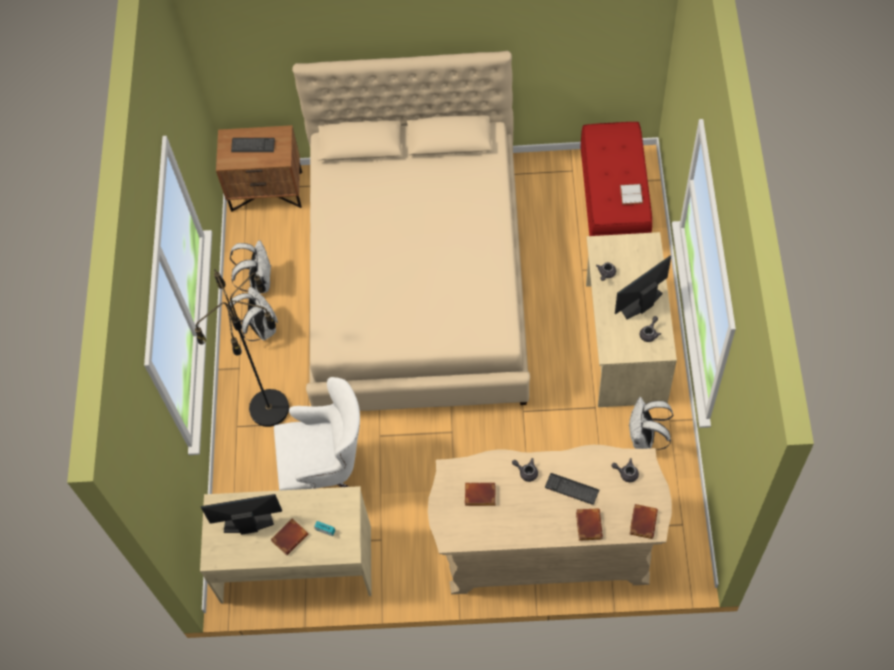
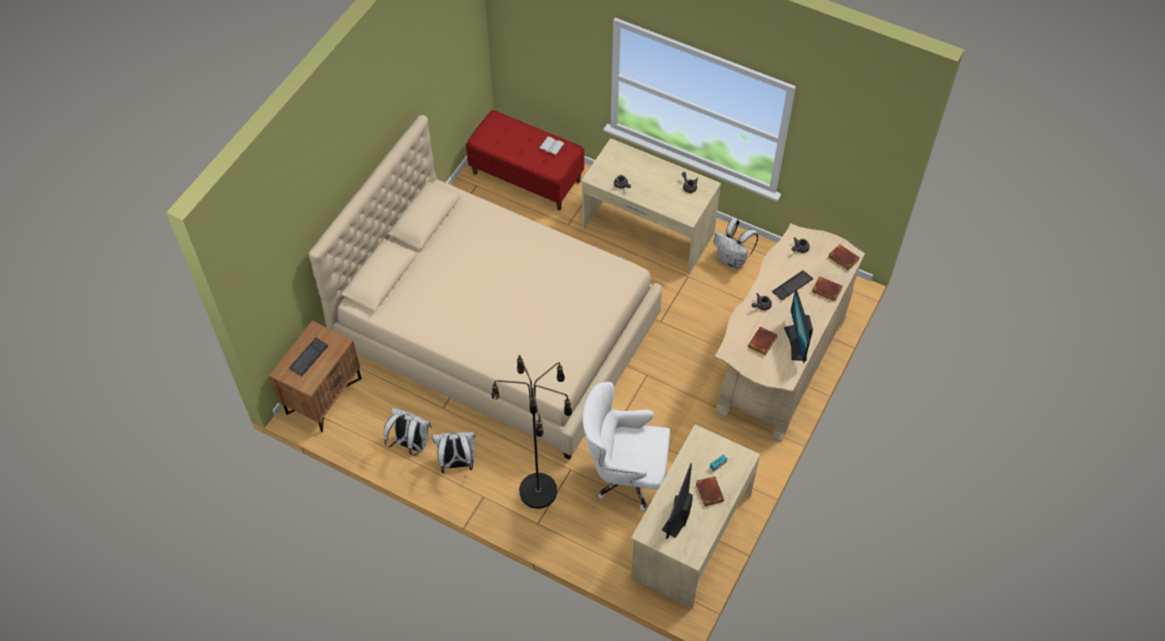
camera: 65 degrees left, 5 degrees down
(326, 474) = (626, 477): white office chair -> white office chair turned 105 degrees counterclockwise
(641, 303) = (660, 178): monitor -> monitor (797, 343)

